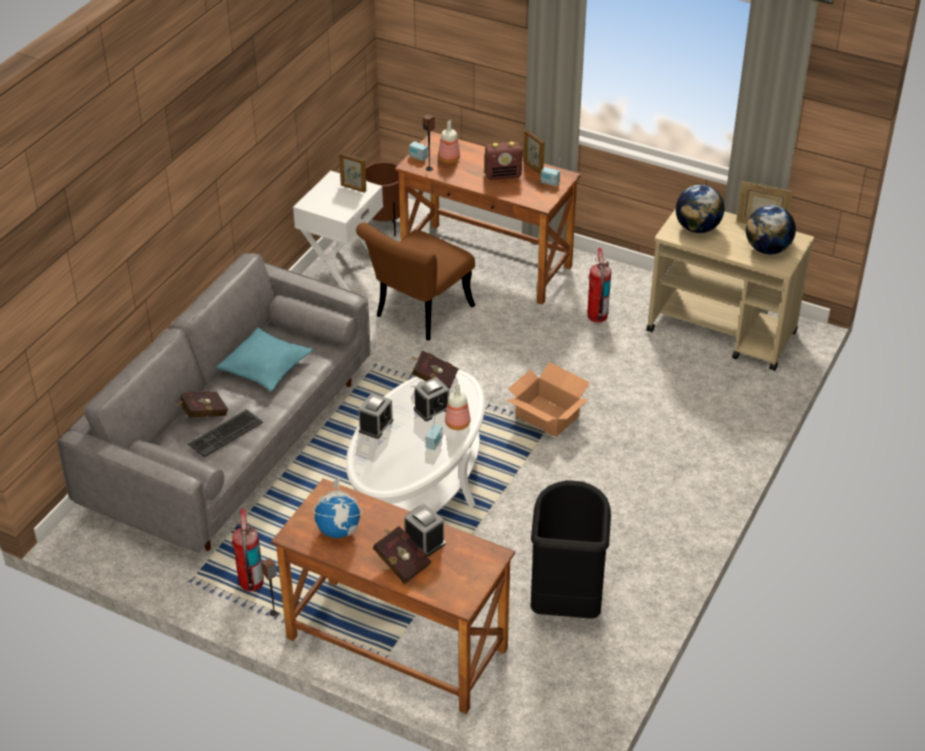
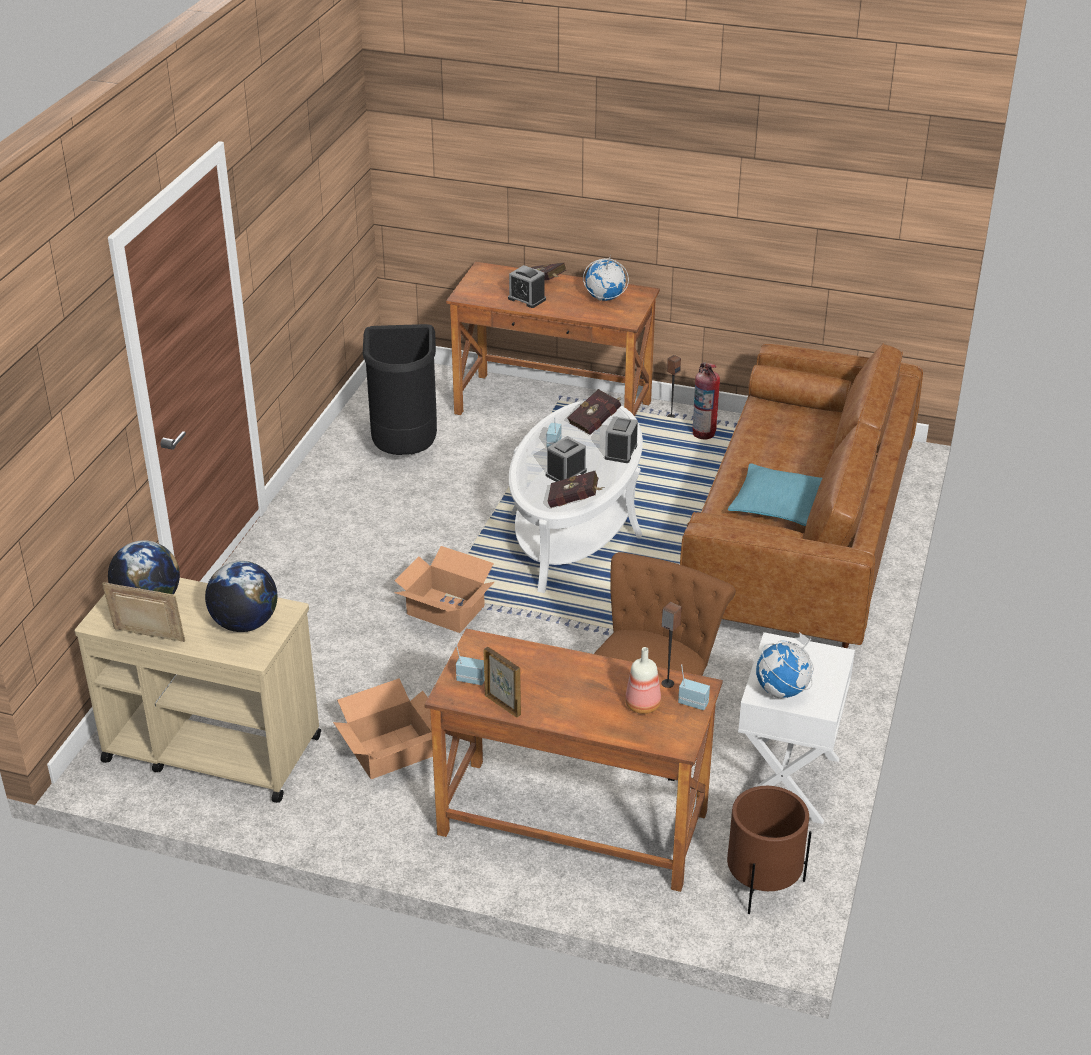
camera: 170 degrees right, 5 degrees down
(201, 413) = (814, 453): red book -> red book (596, 422)
(225, 433) = (776, 437): keyboard -> none
(230, 443) = (799, 542): grey sofa -> brown sofa
(353, 188) = (782, 691): picture frame -> globe
(458, 424) = (533, 462): bottle -> none
(503, 175) = (547, 684): radio -> none
(597, 316) = (392, 751): fire extinguisher -> cardboard box

